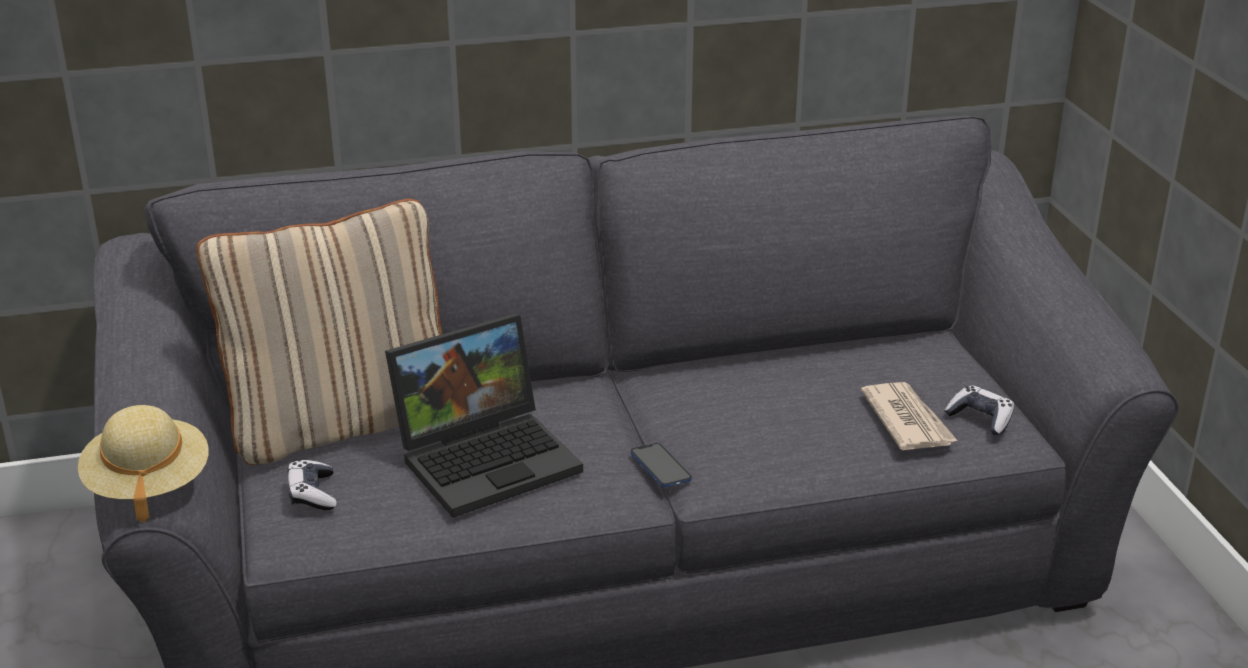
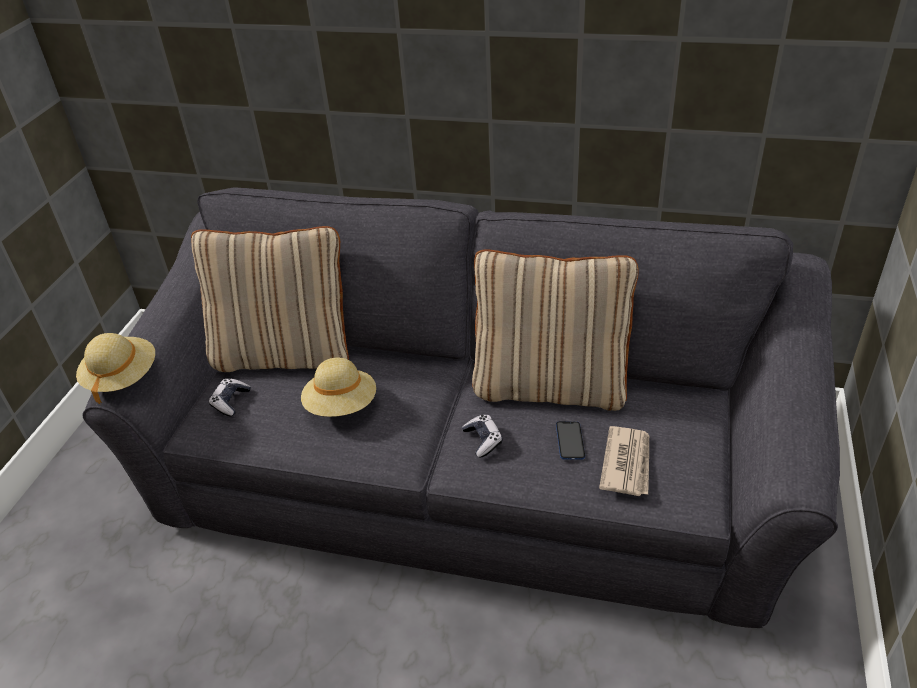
camera: 30 degrees right, 10 degrees up
(489, 457) = (341, 406): laptop -> beige hat
(660, 467) = (438, 446): phone -> phone (570, 441)
(749, 370) = (550, 386): none -> beige pillow
(980, 419) = (683, 479): game controller -> game controller (483, 440)

